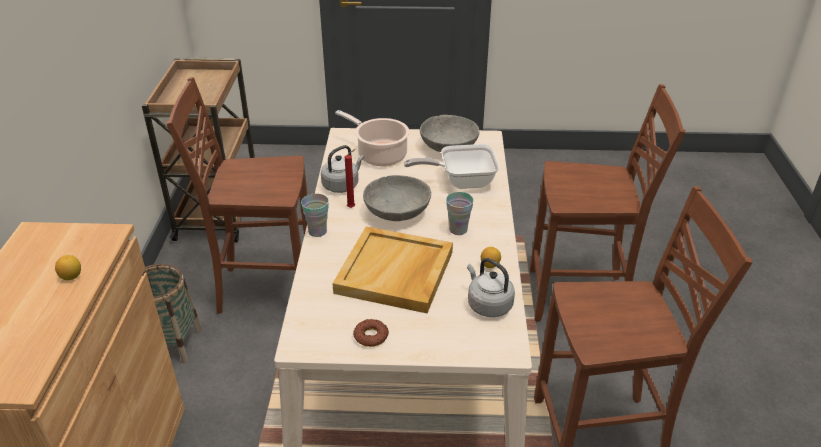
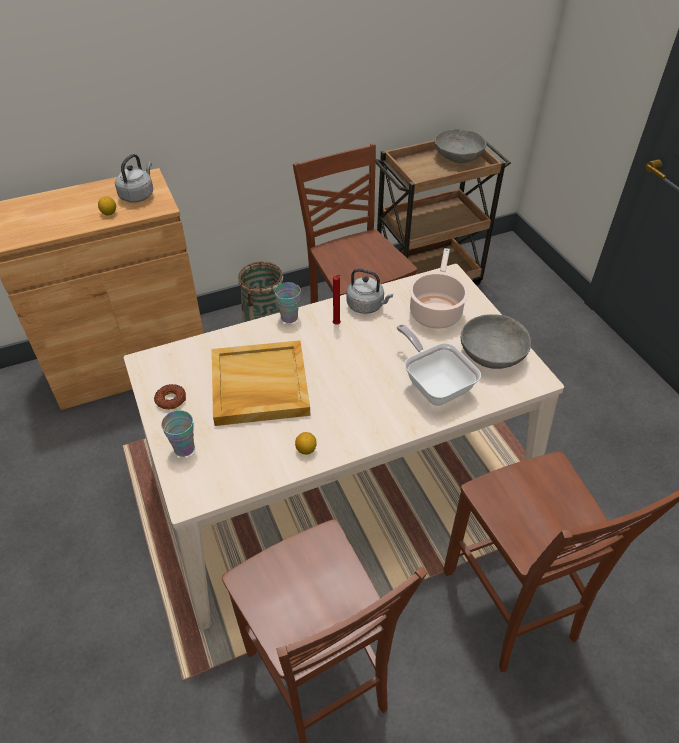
camera: 65 degrees right, 10 degrees up
(396, 212) = (349, 356): grey bowl -> grey bowl (458, 157)
(458, 230) = (349, 408): cup -> cup (184, 448)
(488, 304) = (246, 465): grey kettle -> grey kettle (138, 195)

